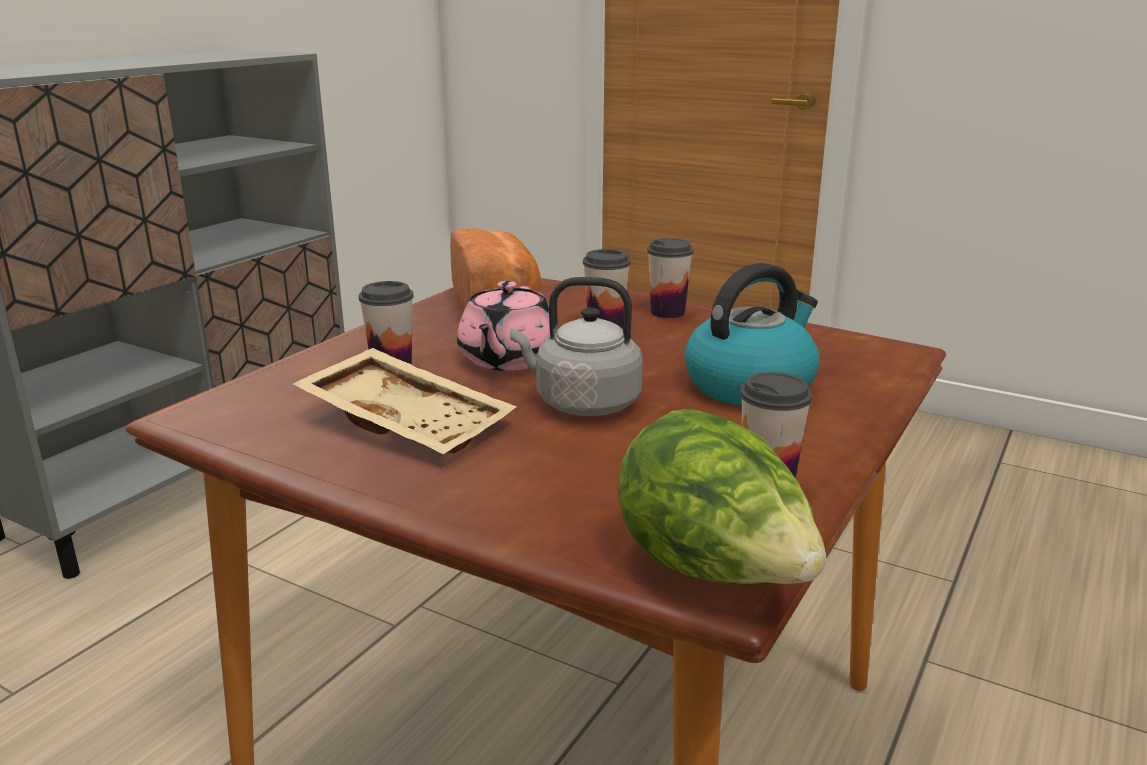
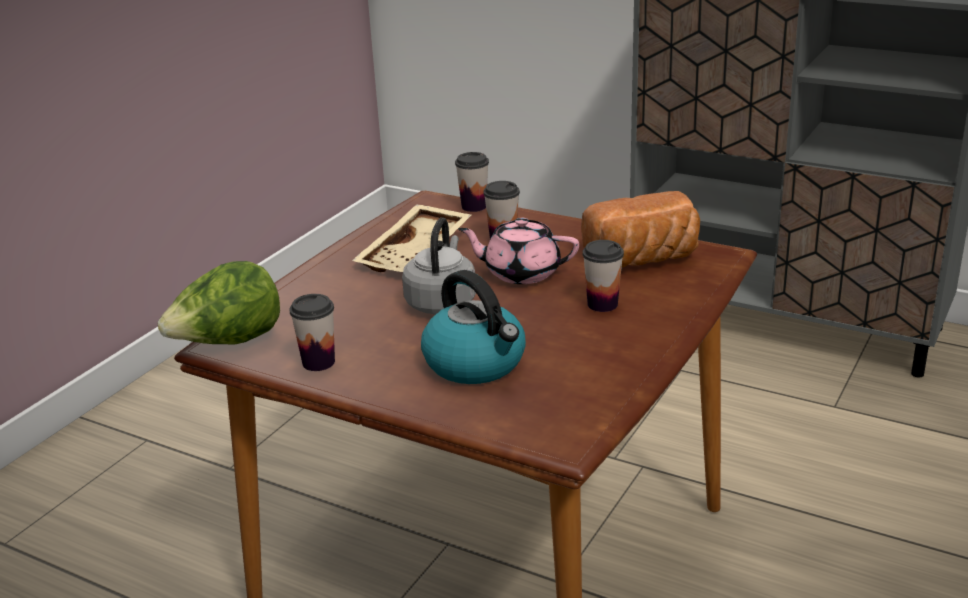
camera: 90 degrees right, 5 degrees up
(667, 312) = (648, 330): cup -> cup (474, 206)

